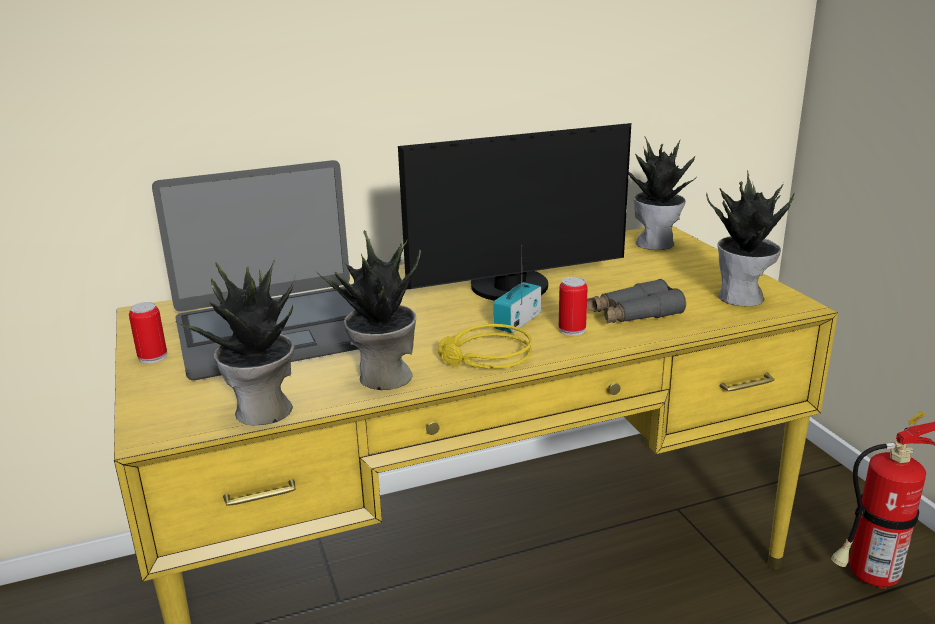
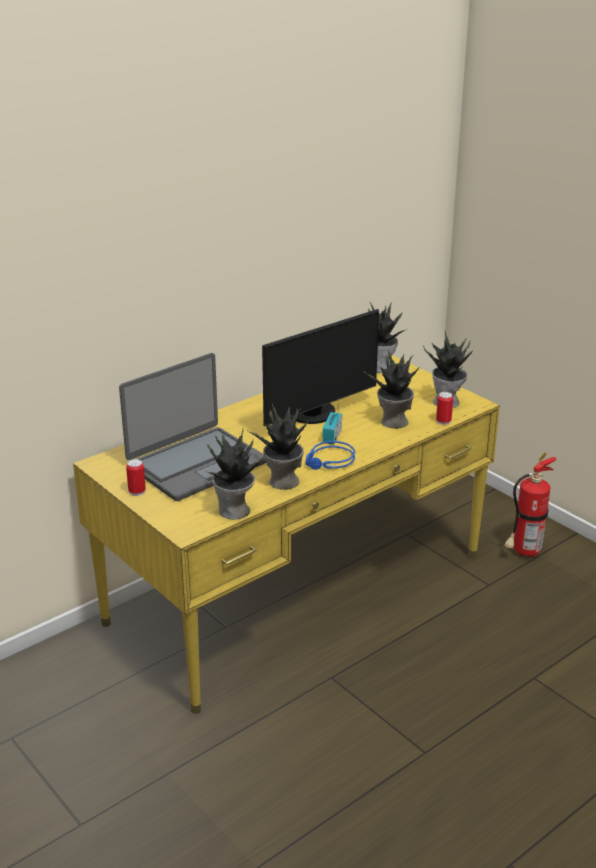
camera: 20 degrees left, 5 degrees up
(486, 358) = (330, 462): yellow headphones -> blue headphones
(572, 330) = (365, 437): can -> can (443, 421)
(633, 314) = (393, 422): grey binoculars -> potted plant

